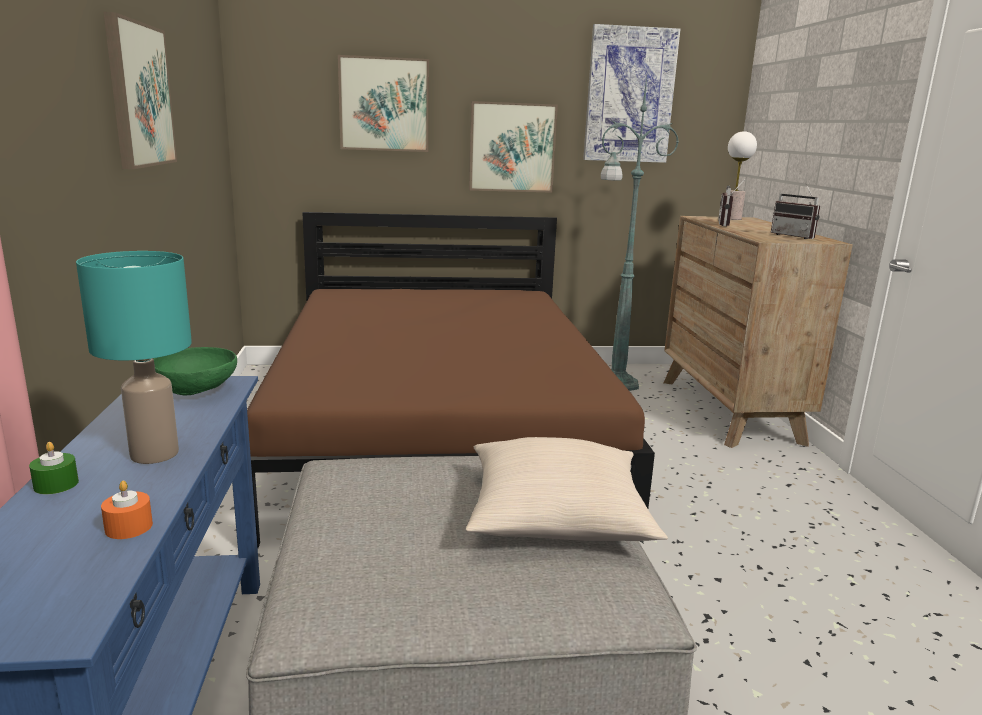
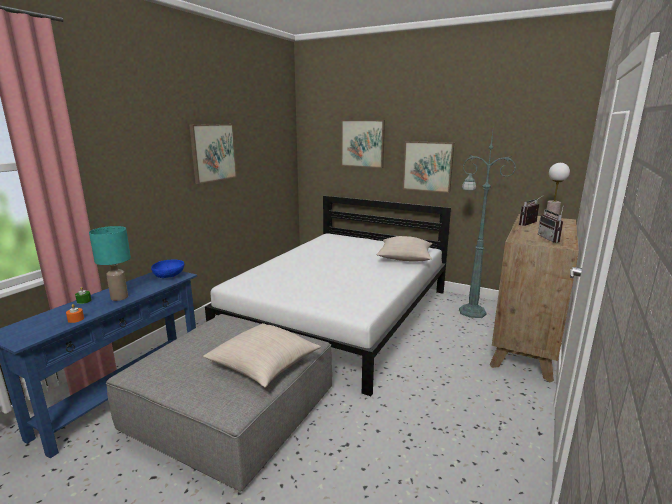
camera: 35 degrees right, 0 degrees up
(198, 390) = (169, 276): green bowl -> blue bowl
(438, 430) = (342, 314): brown bed -> white bed
(521, 308) = (405, 258): none -> beige pillow
(629, 95) = (501, 136): picture -> none

